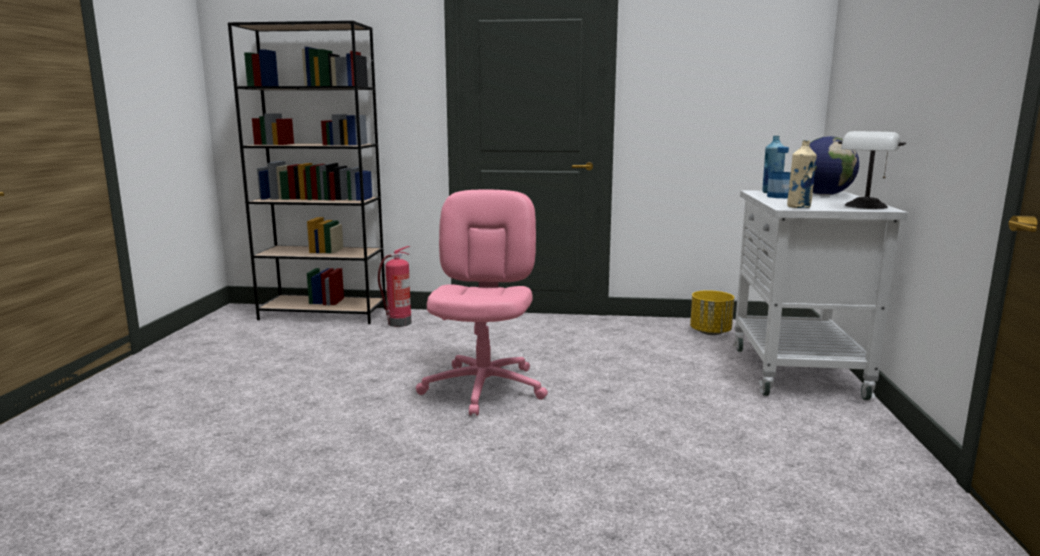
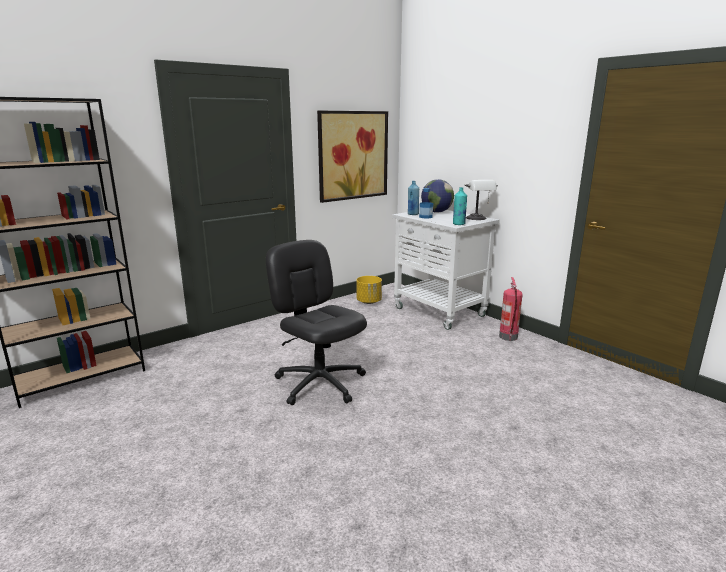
camera: 45 degrees left, 5 degrees up
(398, 323) = (169, 362): fire extinguisher -> fire extinguisher (509, 337)
(484, 387) = (320, 382): pink office chair -> black office chair
(725, 100) = (353, 155): none -> picture
(799, 207) = (459, 224): beige bottle -> turquoise bottle

